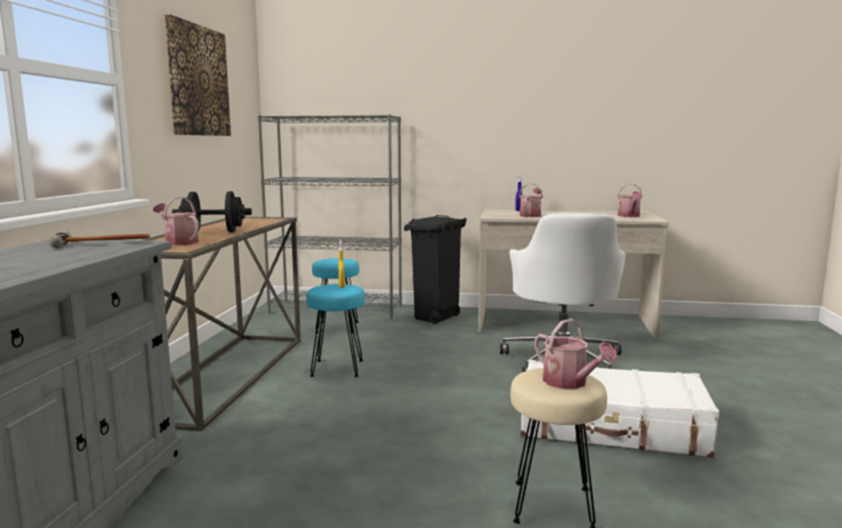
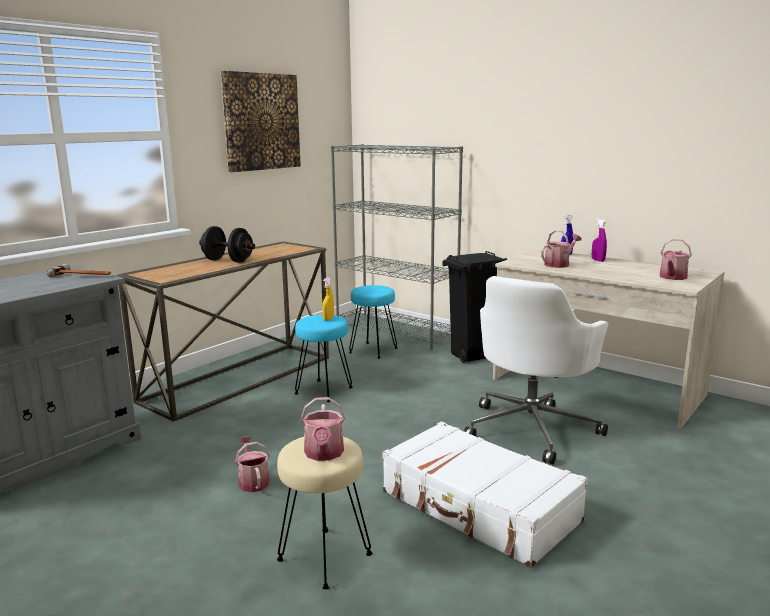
camera: 30 degrees right, 5 degrees up
(179, 242) = (182, 270): watering can -> watering can (253, 481)
(551, 211) = (598, 260): none -> purple spray bottle

